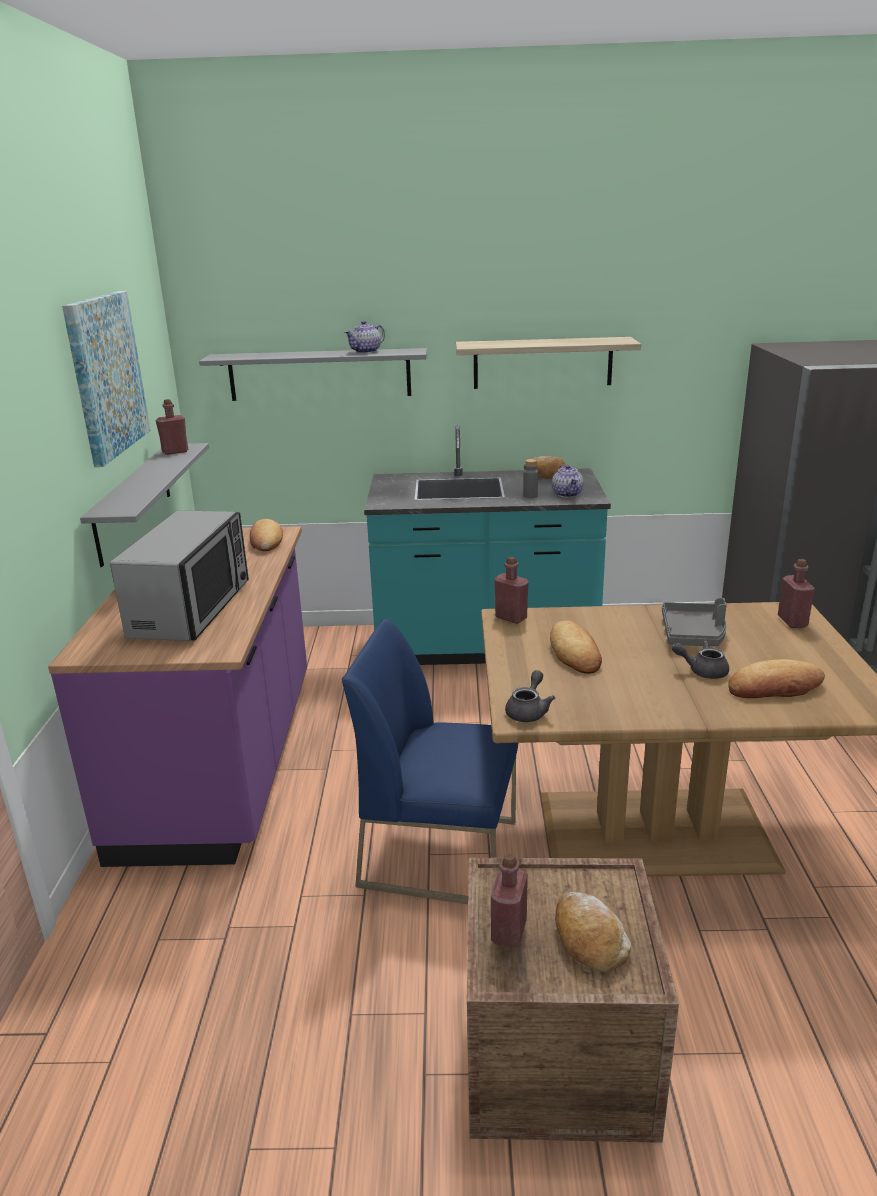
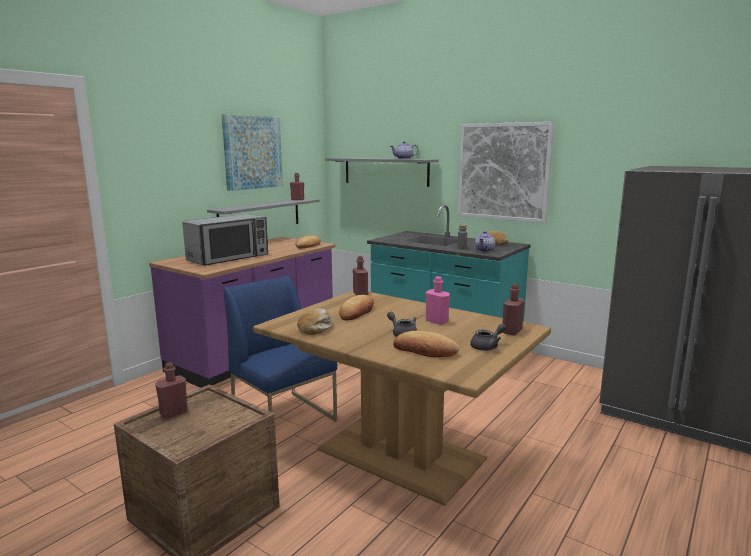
camera: 35 degrees right, 10 degrees down
(528, 711) = (284, 323): grey teapot -> grey teapot (487, 347)
(542, 363) = (503, 172): shelf -> picture
(589, 939) = (195, 429): bread -> bread (316, 328)
(693, 634) = (437, 321): grey tray -> pink bottle

